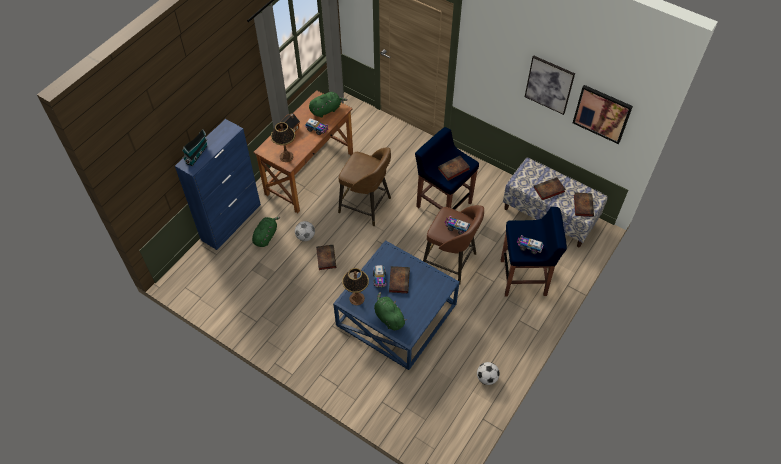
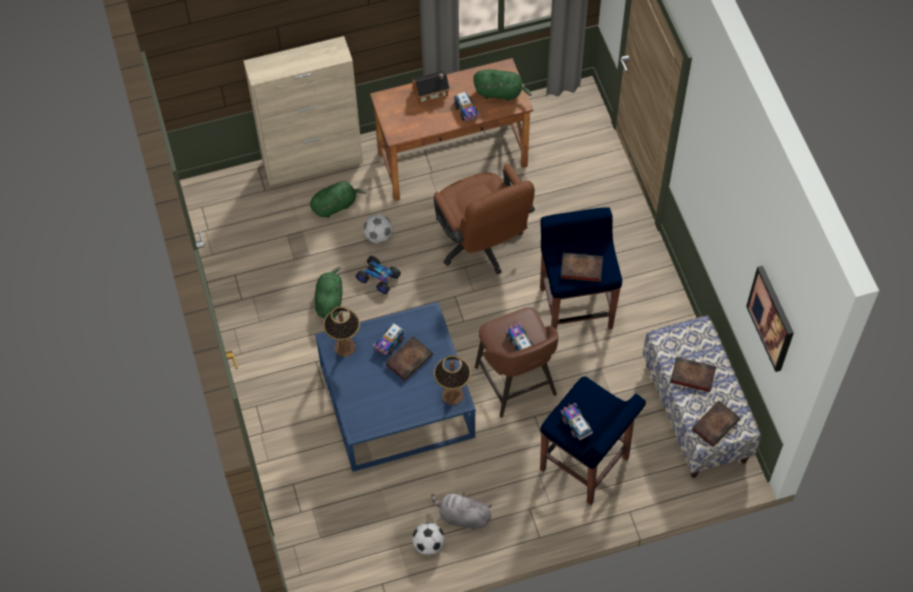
camera: 40 degrees right, 5 degrees up
(197, 154) = (278, 61): toy house -> none
(231, 222) = (313, 161): blue cabinet -> beige cabinet
(286, 156) = (401, 123): table lamp -> table lamp (452, 395)
(326, 257) = (378, 277): book -> toy car
(366, 206) = (481, 245): brown stool -> brown office chair
(388, 317) = (359, 393): green plush toy -> green plush toy (329, 300)
(489, 350) = (462, 516): none -> grey plush toy
(549, 84) = (739, 237): picture -> none

